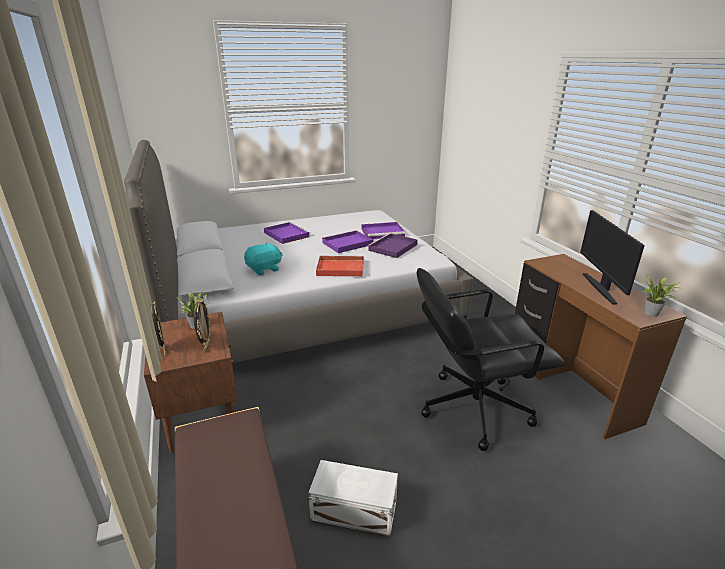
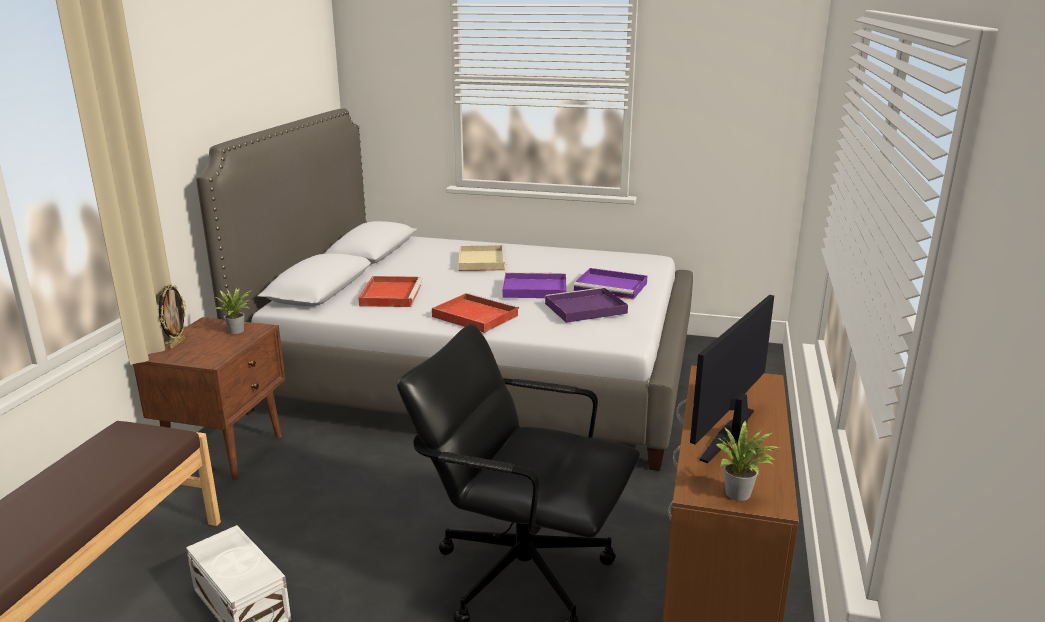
camera: 35 degrees right, 5 degrees down
(206, 347) = (212, 353): picture frame -> none
(264, 269) = (391, 294): turquoise plush toy -> red tray
(286, 234) = (481, 261): purple tray -> beige tray

